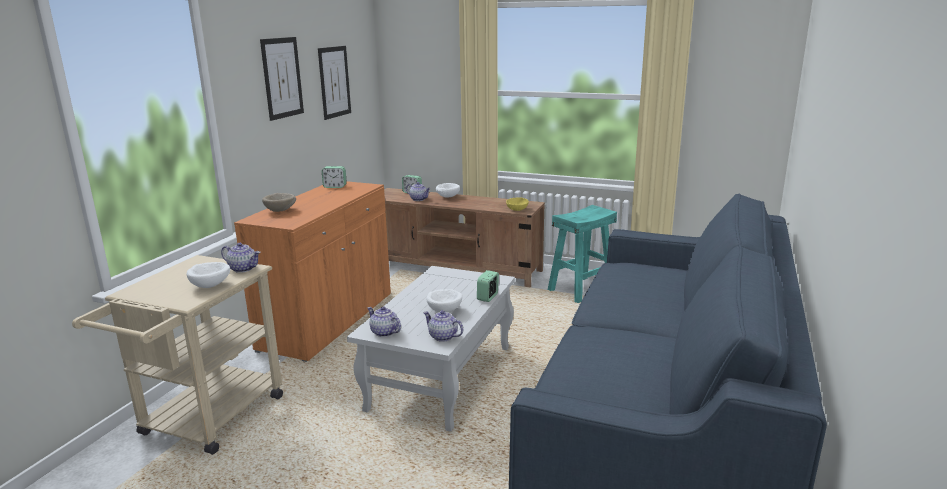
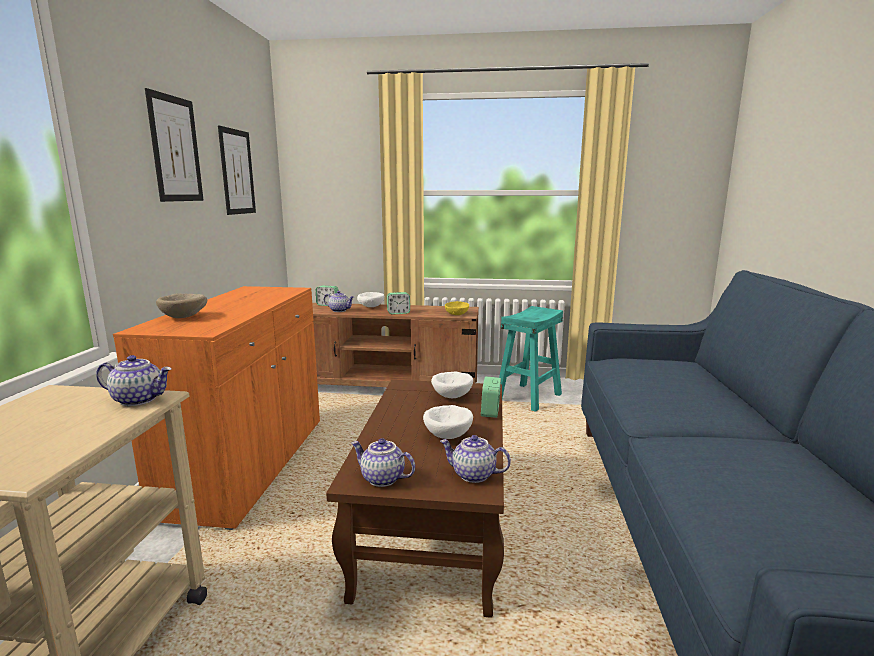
camera: 15 degrees left, 5 degrees down
(211, 285) = (80, 433): white bowl -> white bowl (452, 396)
(335, 186) = (249, 291): alarm clock -> alarm clock (398, 313)
(441, 378) = (433, 528): white coffee table -> brown coffee table

